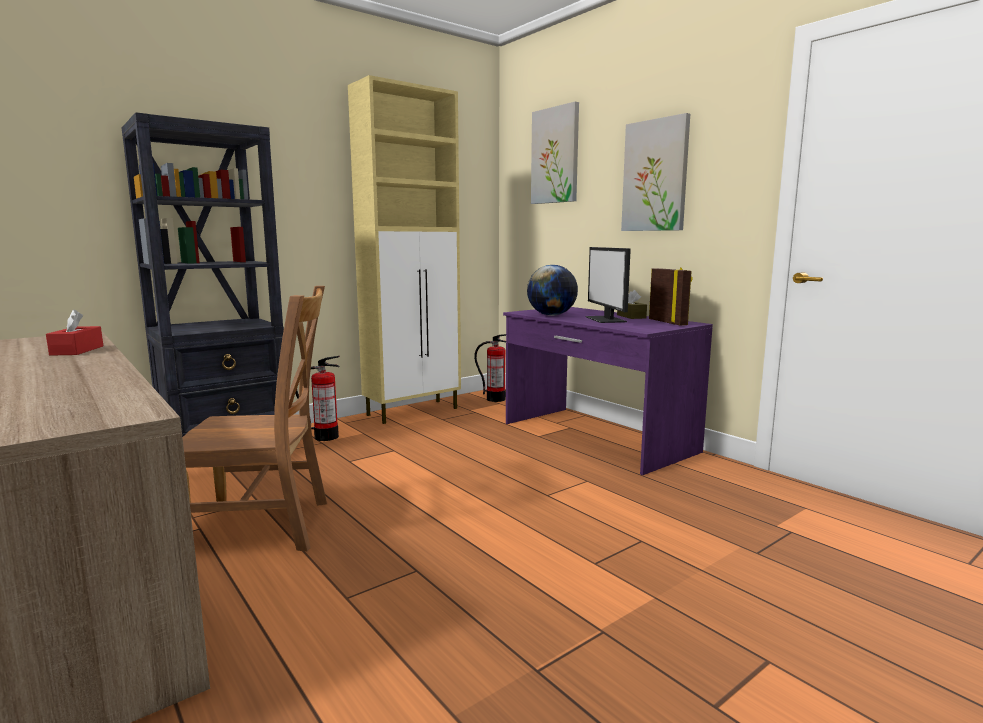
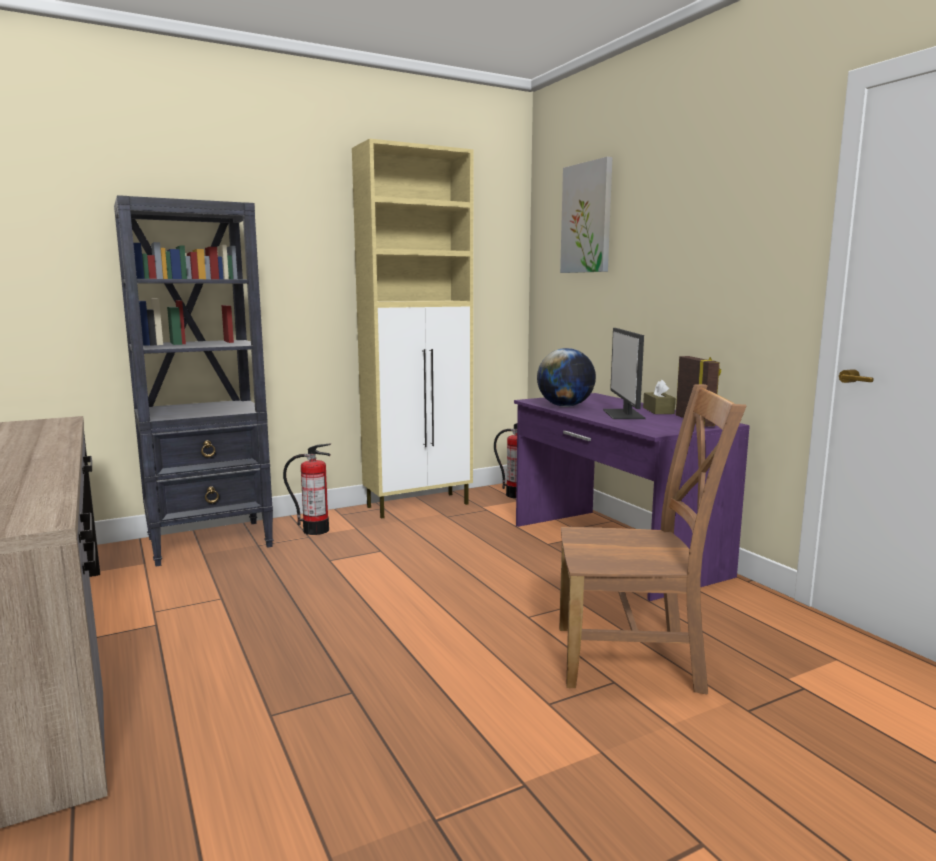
camera: 10 degrees right, 0 degrees up
(77, 350) = (43, 440): red tissue box -> none
(267, 527) = (221, 629): brown chair -> brown chair (635, 658)
(655, 176) = (691, 245): picture -> none

